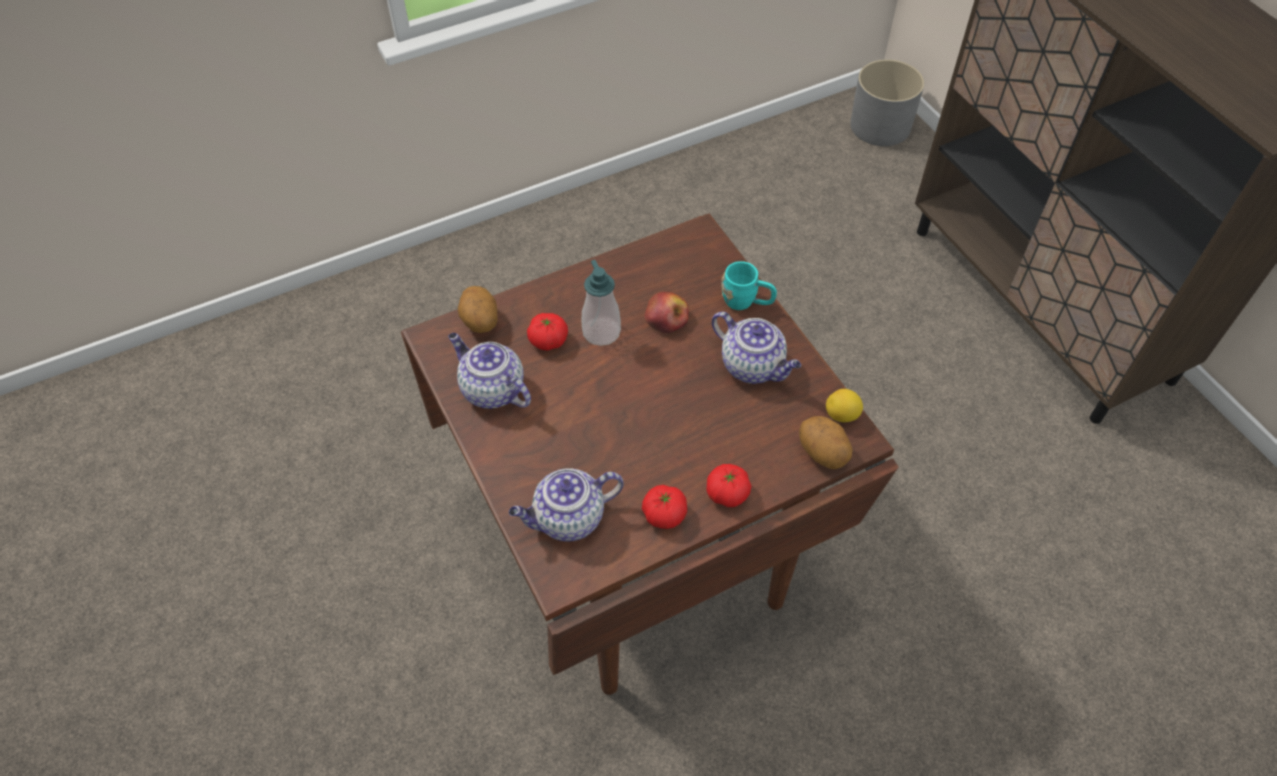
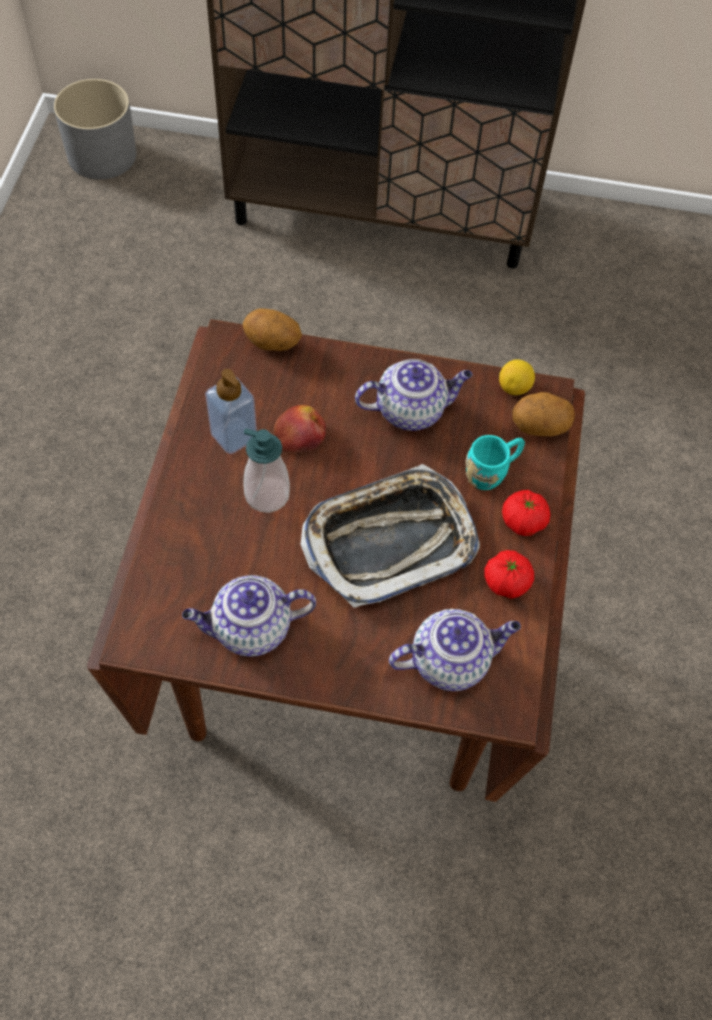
camera: 55 degrees left, 5 degrees up
(479, 322) = (157, 586): potato -> potato (272, 344)
(548, 340) = (236, 543): tomato -> none
(568, 519) = (451, 660): teapot -> teapot turned 120 degrees counterclockwise
(629, 285) = (234, 436): none -> soap dispenser
(631, 422) = (390, 541): none -> tray
(746, 302) = (339, 365): turquoise mug -> turquoise mug (492, 472)

